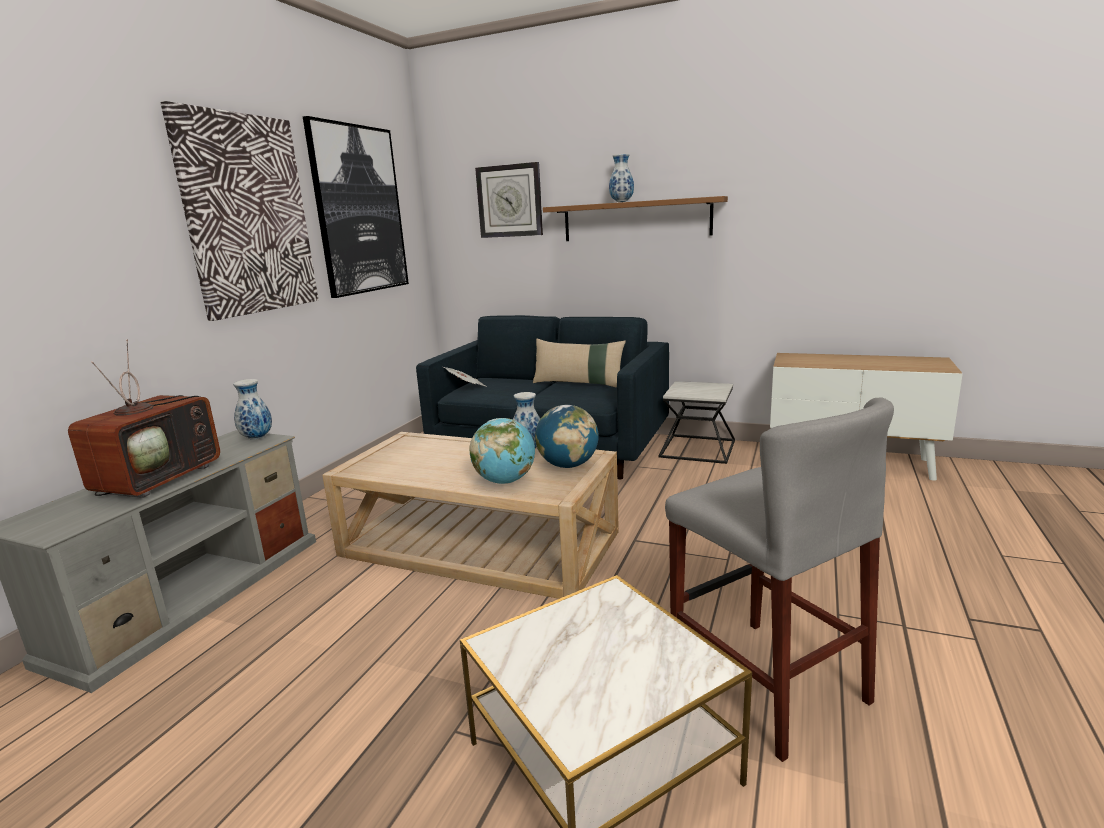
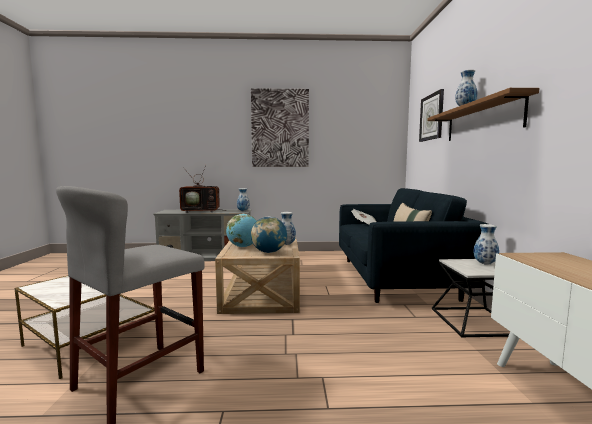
camera: 65 degrees right, 10 degrees down
(359, 210) = (349, 127): picture -> none
(693, 386) = (485, 264): none -> vase

